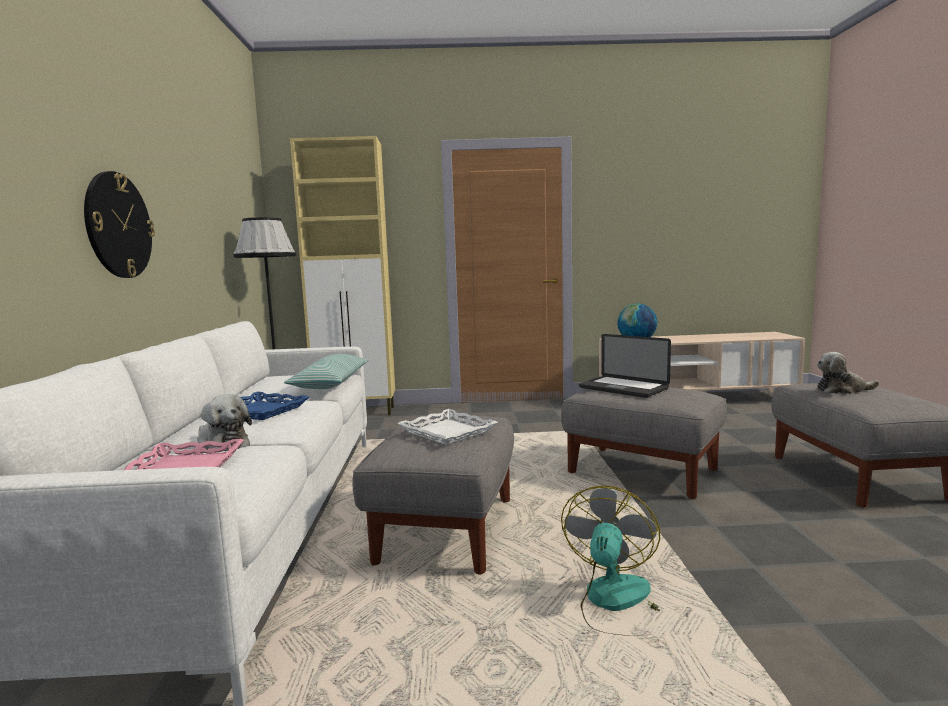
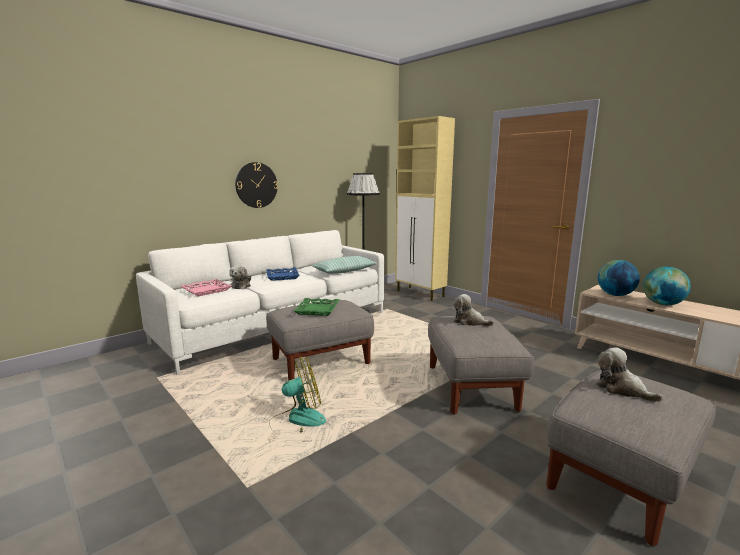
camera: 50 degrees right, 5 degrees up
(447, 432) = (317, 310): white tray -> green tray
(623, 388) = (469, 322): laptop -> plush toy
(679, 339) = (663, 304): none -> globe

